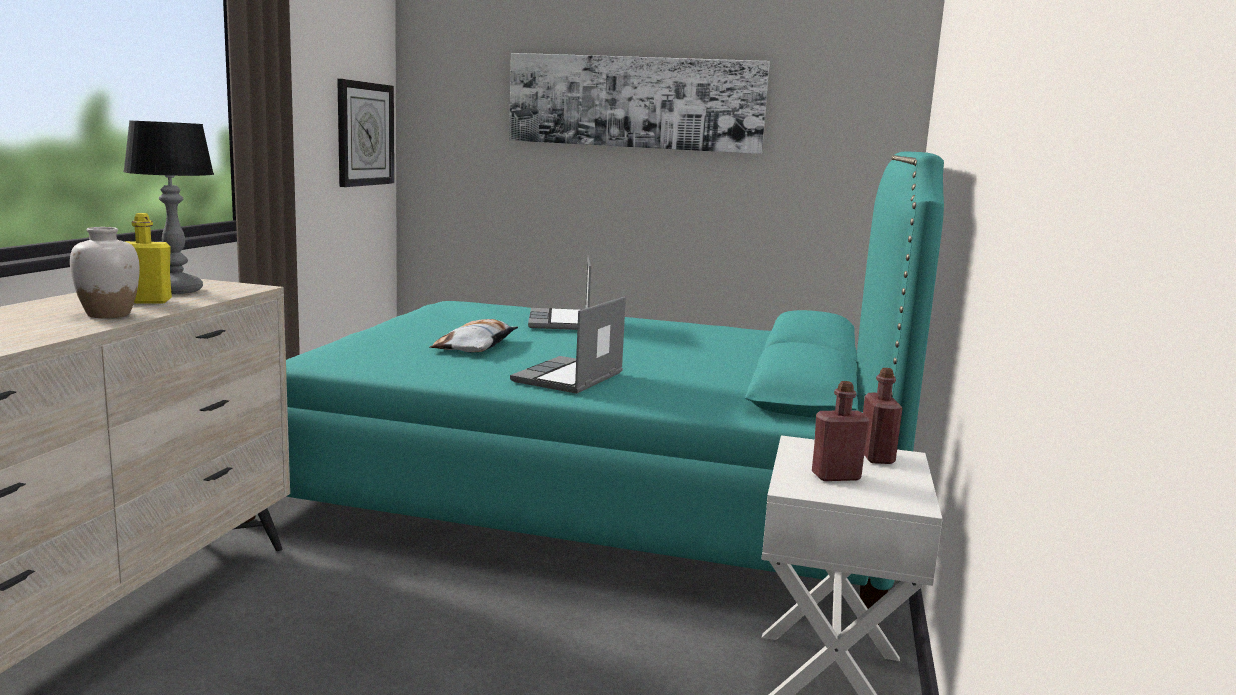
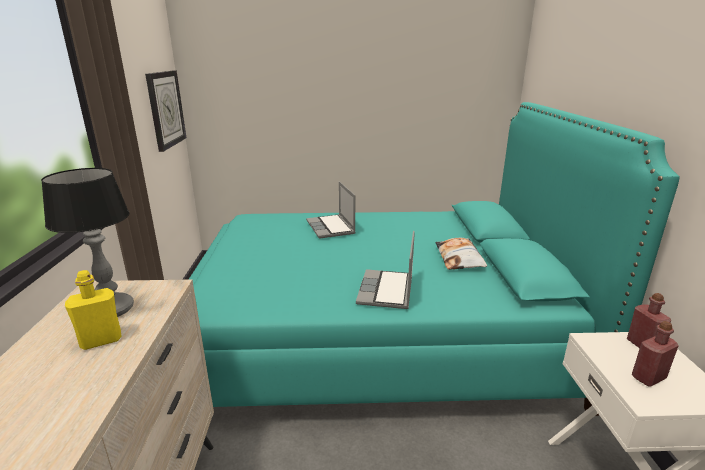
camera: 15 degrees left, 10 degrees up
(109, 314) = (83, 382): white vase -> none
(476, 346) = (299, 265): pillow -> pillow (459, 258)
(635, 102) = (346, 73): picture -> none

